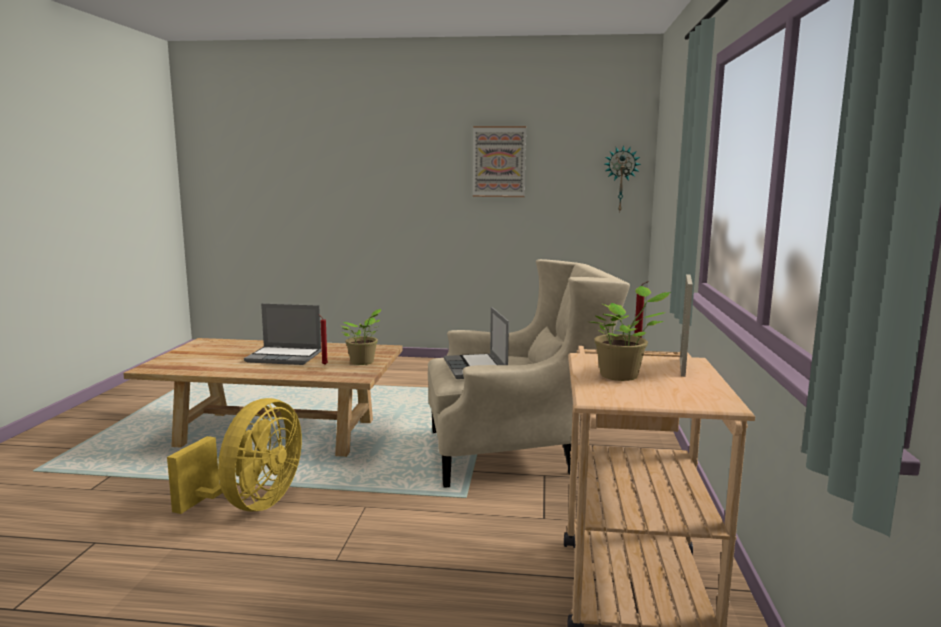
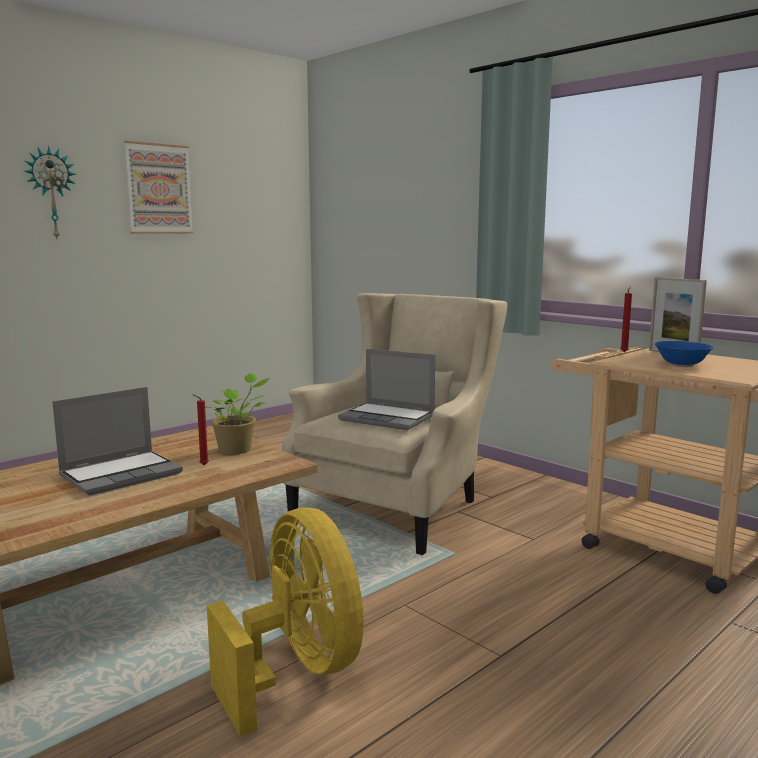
camera: 50 degrees left, 0 degrees up
(621, 179) = (283, 212): wall clock -> wall clock (51, 193)
(622, 376) = (681, 365): potted plant -> blue bowl

